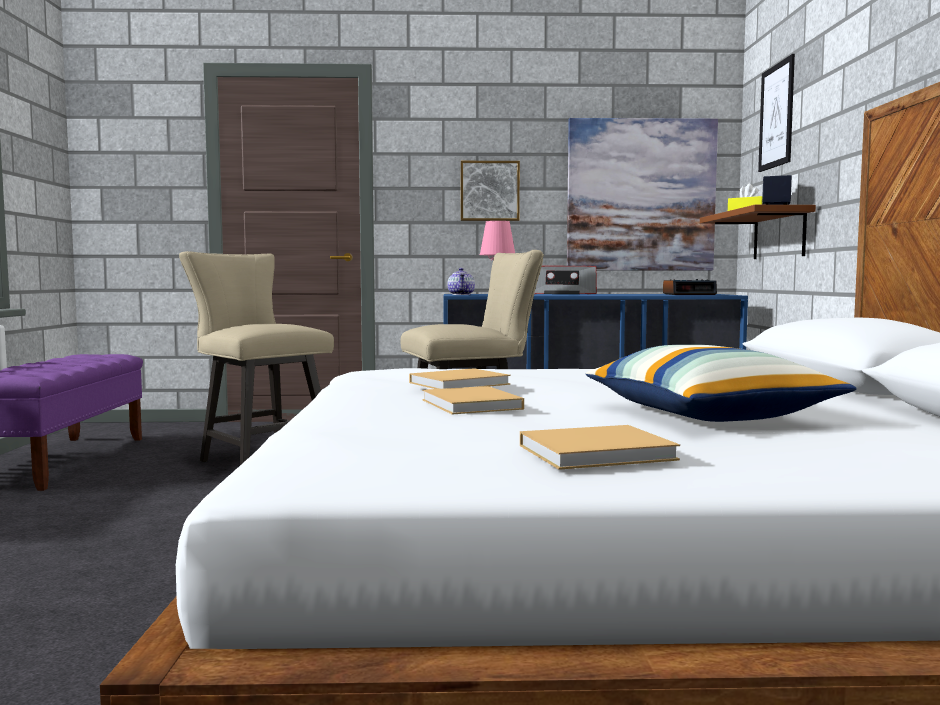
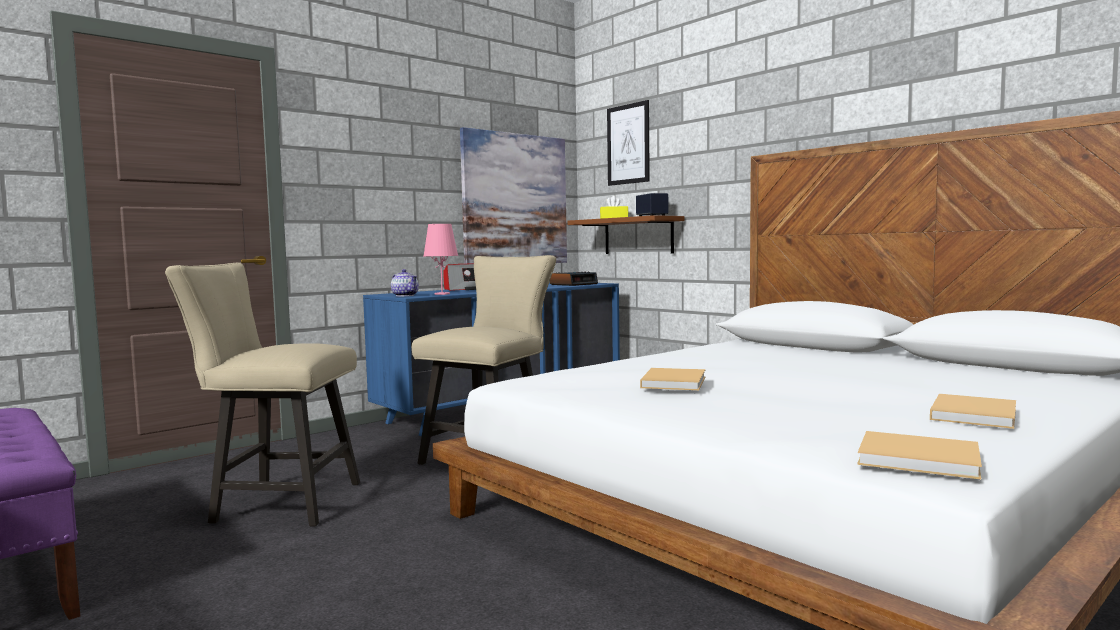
camera: 40 degrees left, 0 degrees up
(472, 405) = (751, 398): beige book -> beige book (922, 459)
(489, 191) = (397, 191): picture -> none
(710, 415) = (882, 379): pillow -> none

